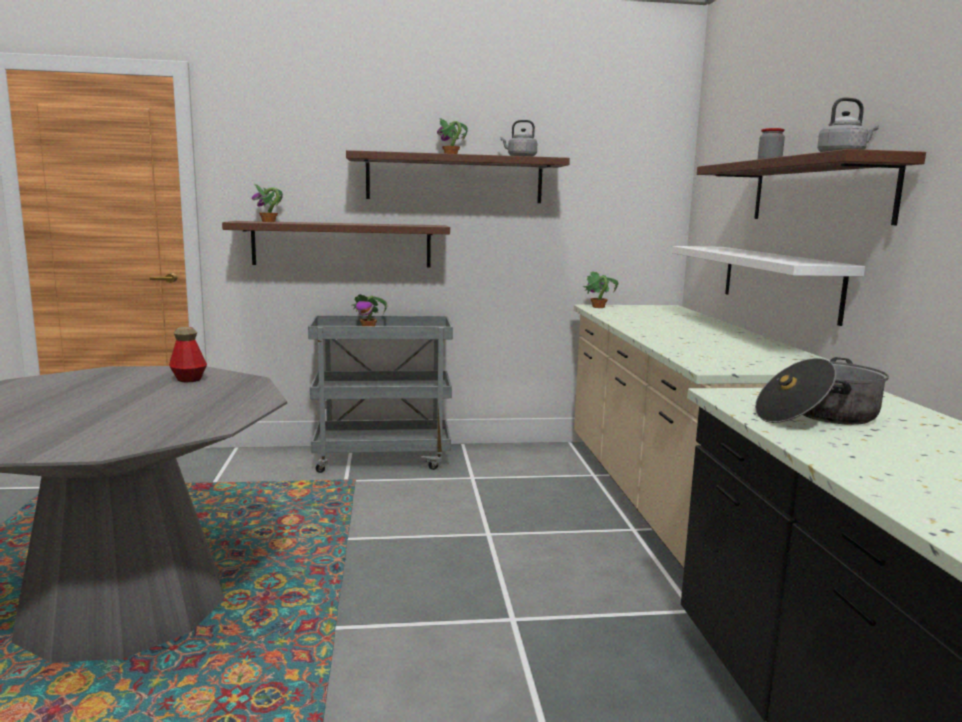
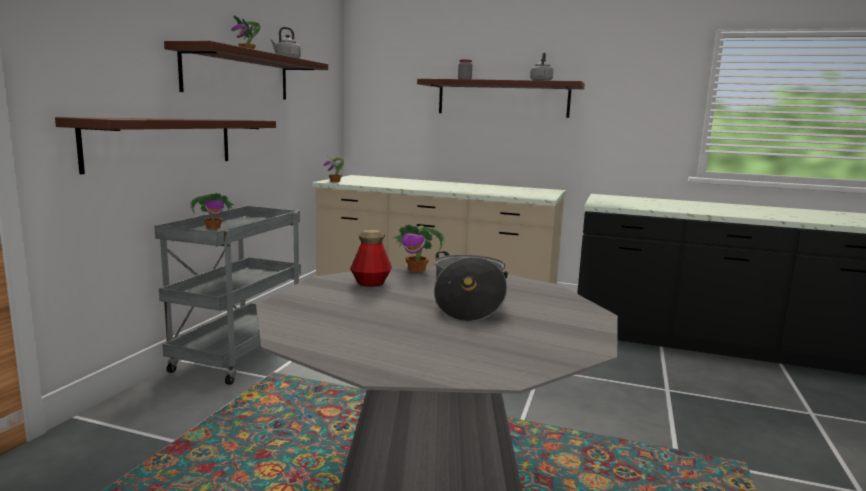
camera: 65 degrees left, 0 degrees up
(268, 221) = (123, 118): potted plant -> potted plant (417, 269)
(778, 281) = (471, 150): white shelf -> none
(817, 416) = (640, 204): cooking pot -> cooking pot (467, 303)

